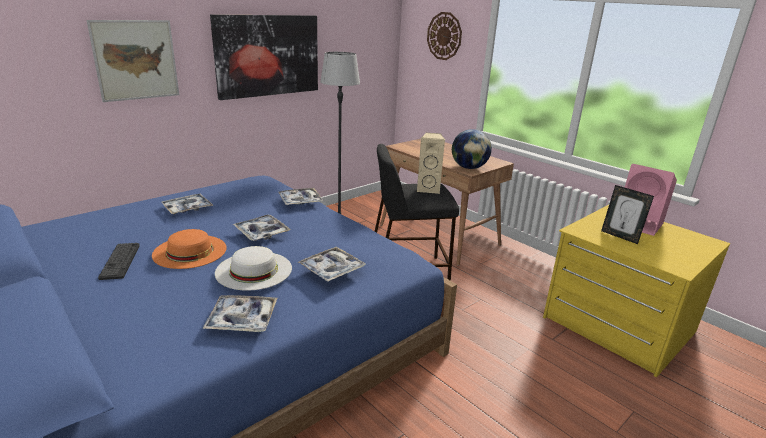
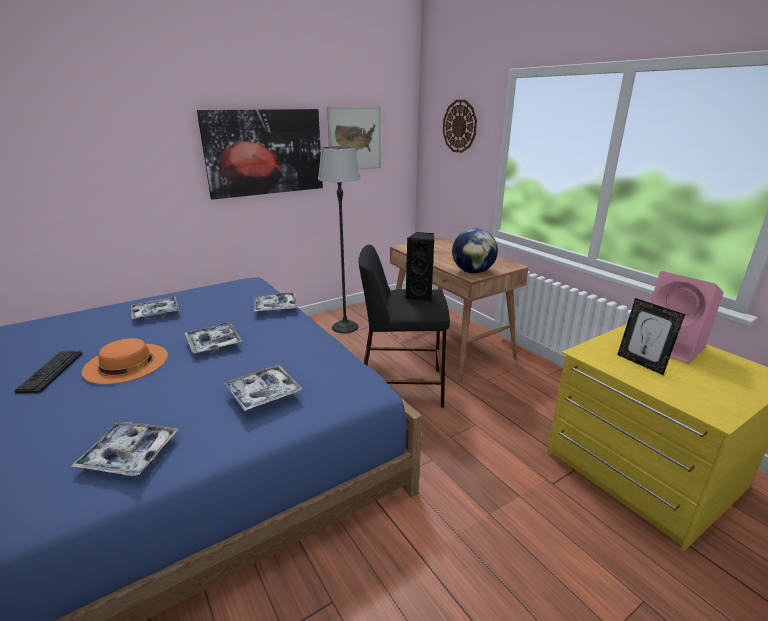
camera: 10 degrees right, 0 degrees up
(136, 60) = (117, 159): picture -> picture (355, 139)
(254, 270) = (177, 390): white hat -> none
(428, 189) = (420, 296): beige speaker -> black speaker

